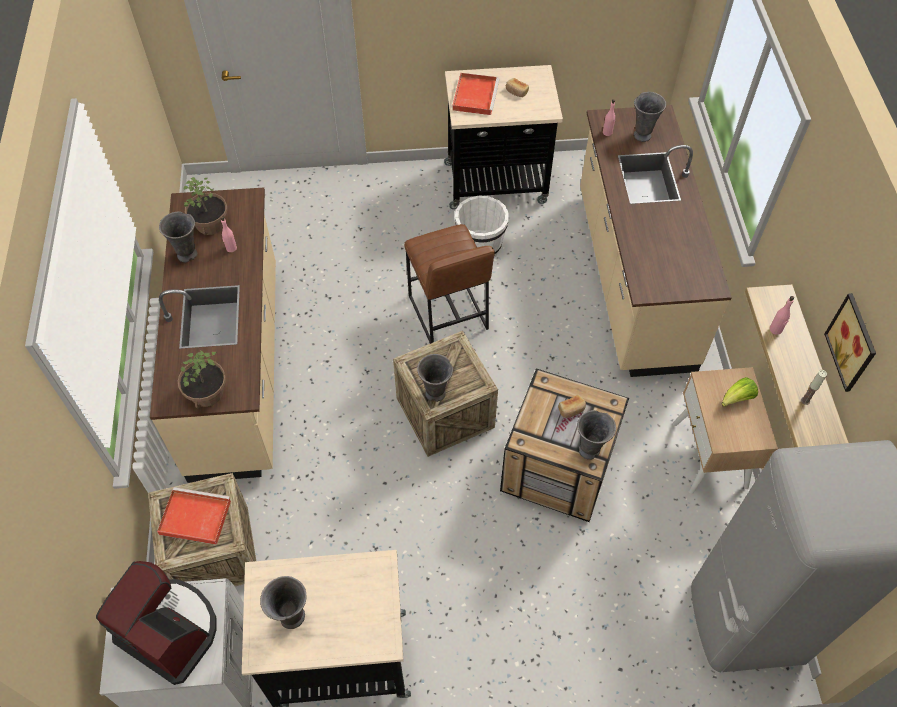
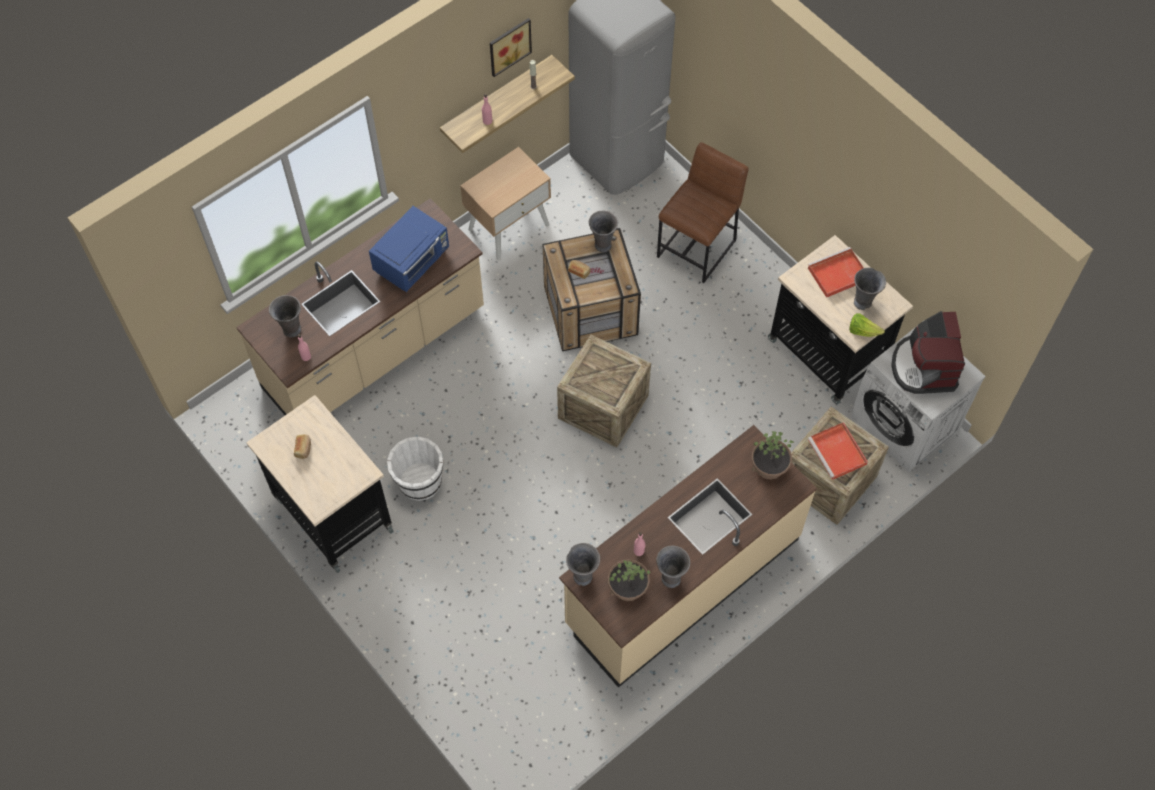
camera: 125 degrees left, 5 degrees up
(436, 394) = (626, 369): grey vase -> grey vase (583, 576)
(448, 313) = (510, 461): brown chair -> brown chair (697, 247)
(475, 95) = (331, 479): red tray -> red tray (837, 274)
(659, 246) = (413, 261): none -> blue microwave
(737, 399) = (495, 183): lettuce -> lettuce (862, 331)

